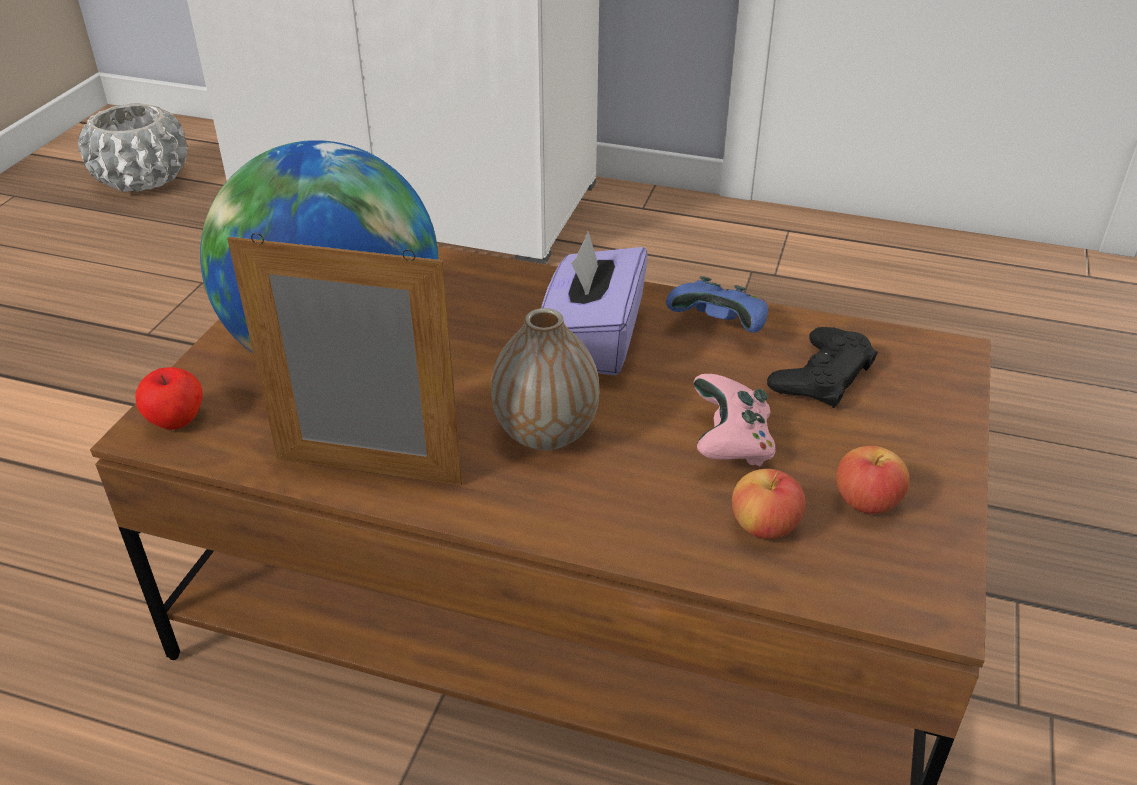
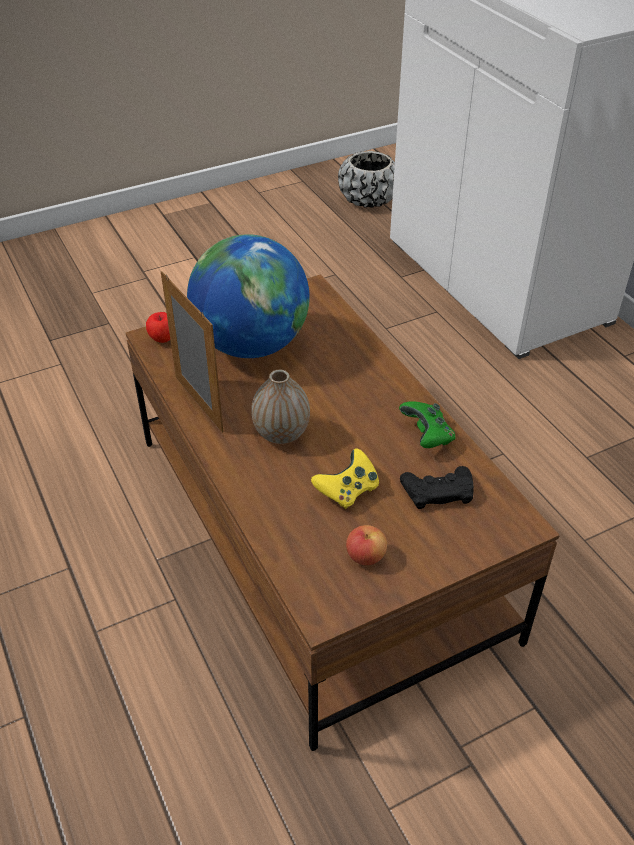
camera: 45 degrees right, 5 degrees up
(142, 180) = (367, 199): white planter -> black planter
(592, 341) = (359, 405): purple tissue box -> none
(719, 327) = (427, 436): blue game controller -> green game controller
(731, 444) = (347, 491): pink game controller -> yellow game controller
(764, 526) = (308, 532): apple -> none

